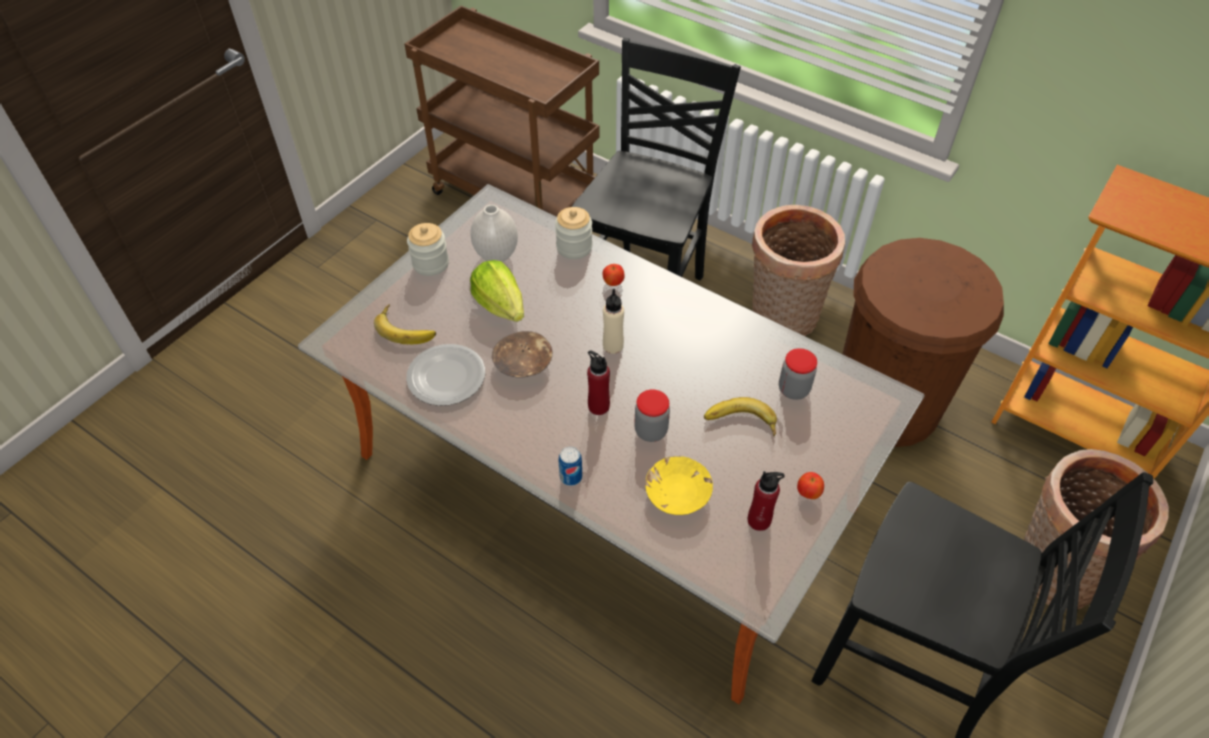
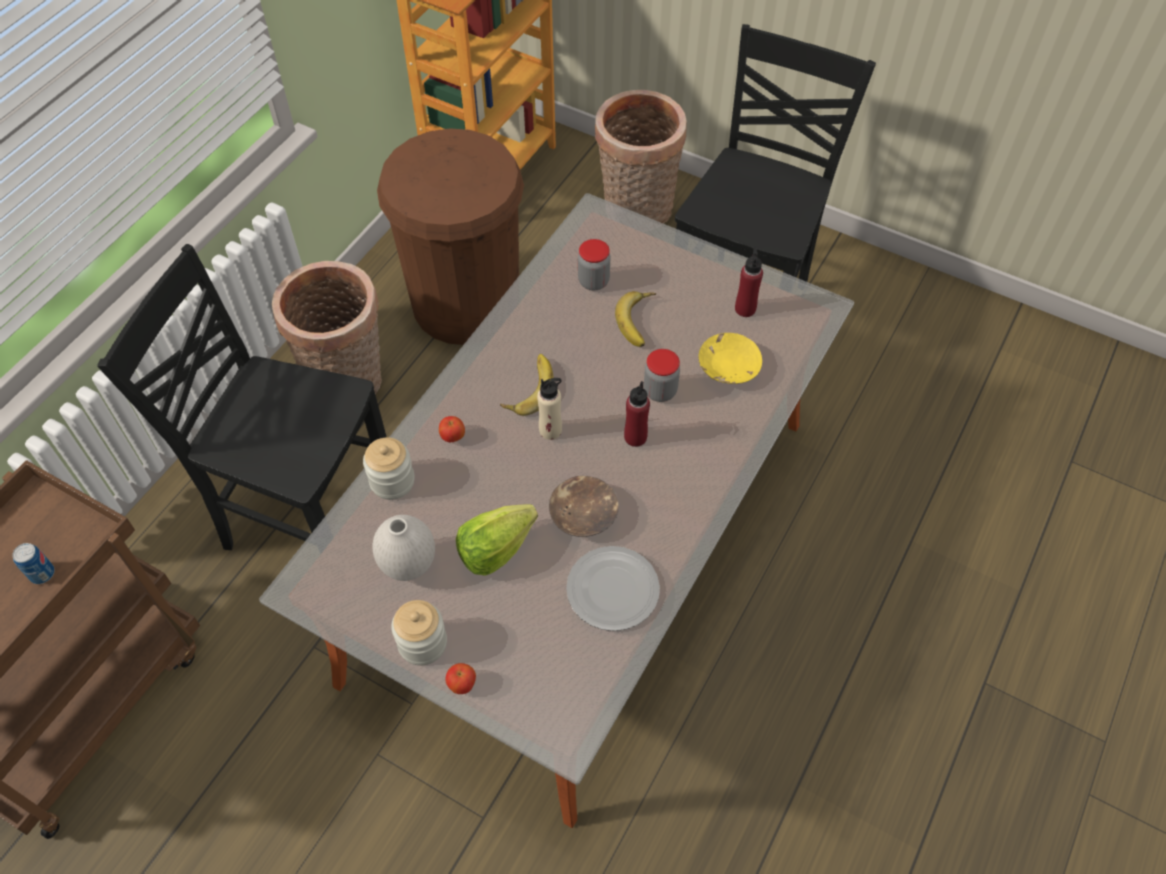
camera: 95 degrees left, 5 degrees up
(407, 328) = (539, 649): banana -> banana (528, 387)
(571, 477) = (727, 453): can -> can (42, 573)
(808, 493) = (709, 275): apple -> apple (462, 684)

